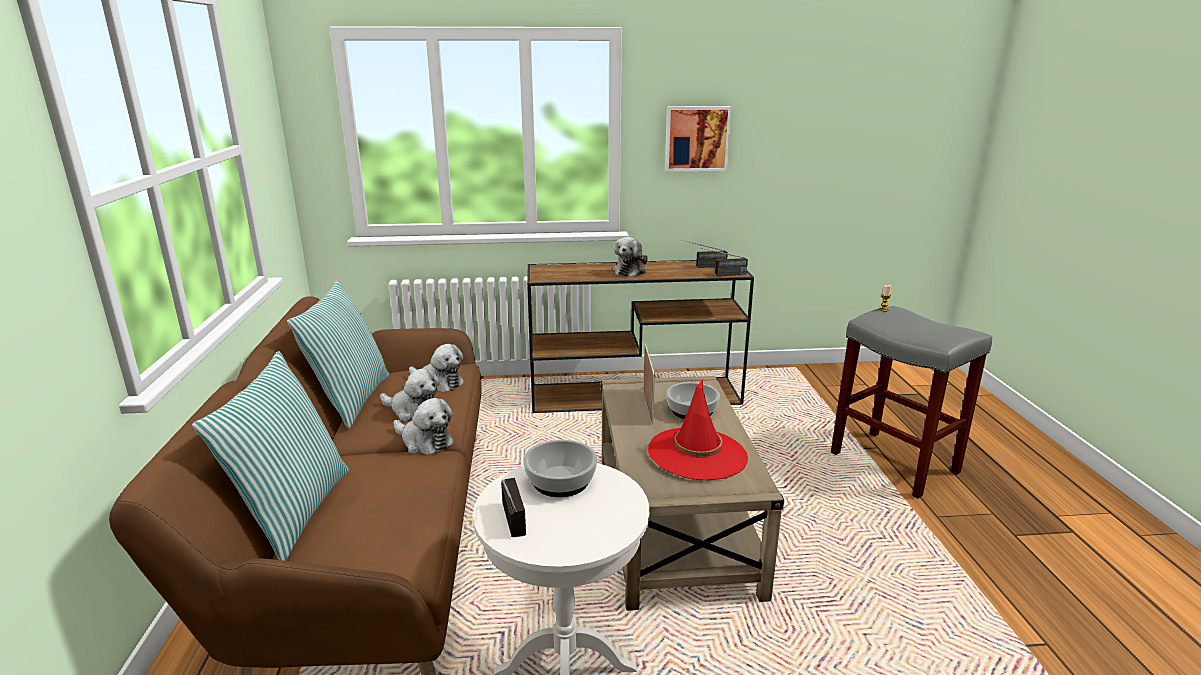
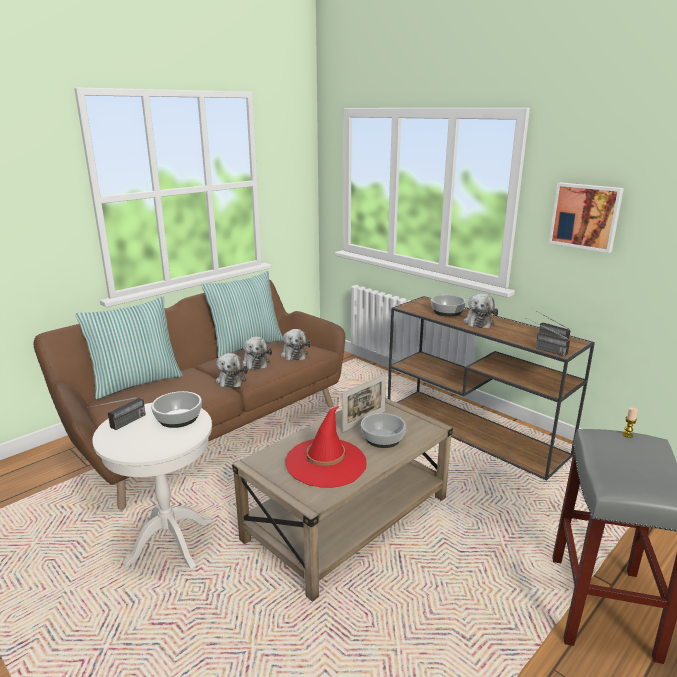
camera: 50 degrees right, 0 degrees up
(585, 271) = (447, 312): none -> bowl
(630, 270) = (478, 322): plush toy -> plush toy turned 60 degrees counterclockwise

